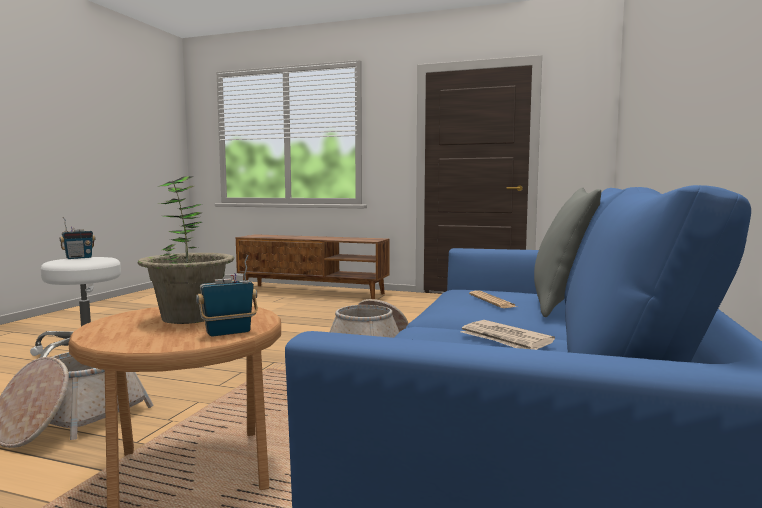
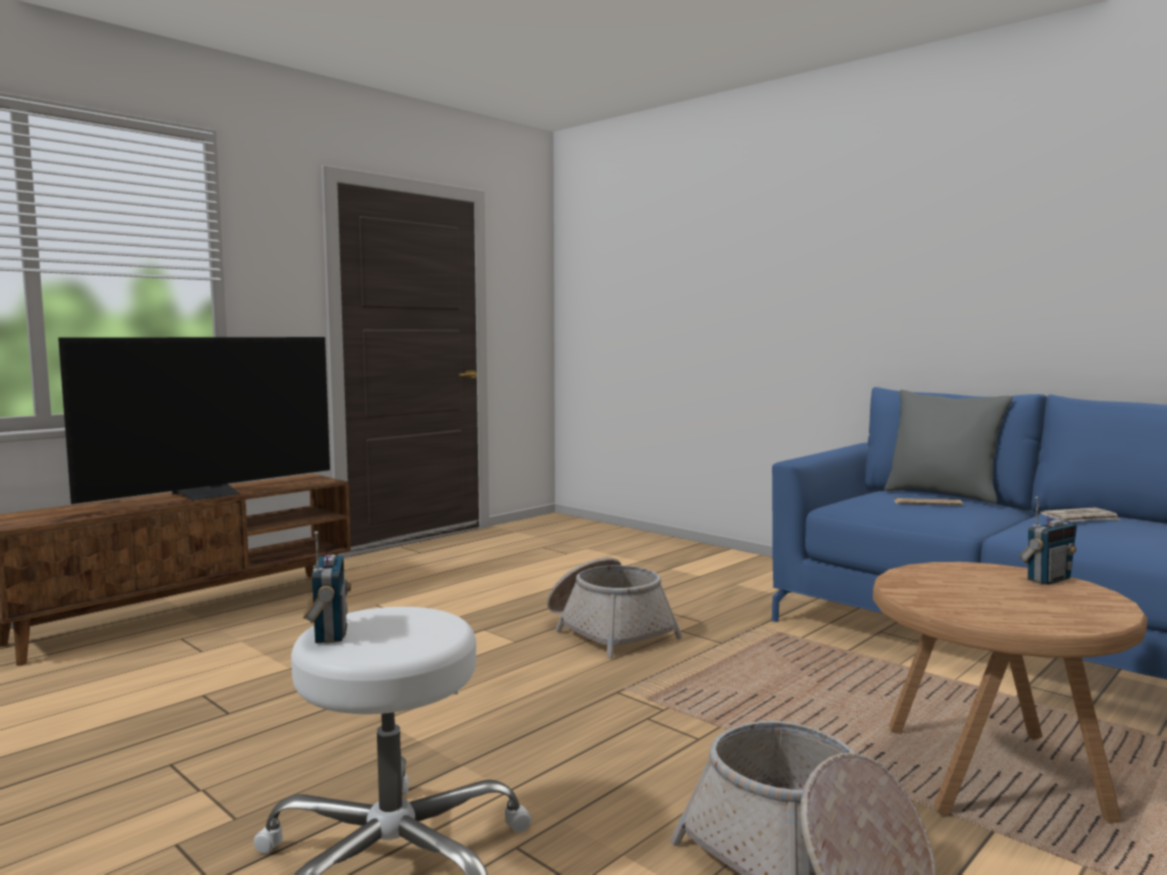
camera: 65 degrees left, 0 degrees up
(189, 317) = (970, 589): potted plant -> none
(228, 333) = (1047, 579): radio -> radio turned 120 degrees counterclockwise
(320, 238) = (210, 494): none -> television

